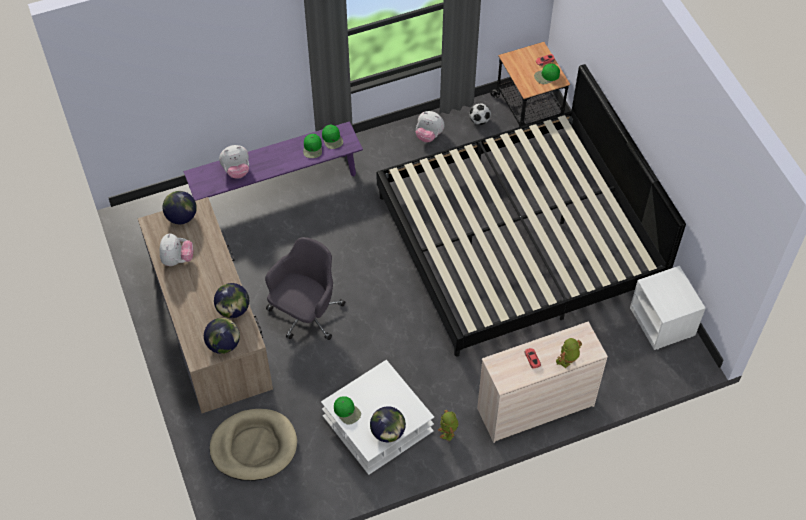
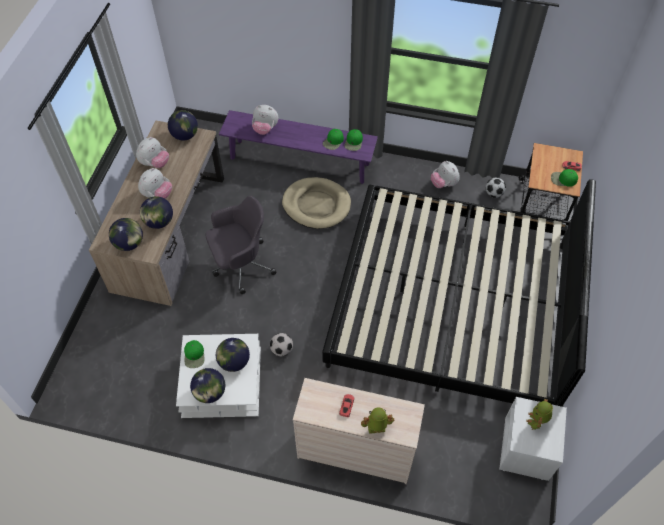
camera: 35 degrees right, 0 degrees up
(208, 286) = (157, 194): none -> plush toy
(254, 446) = (122, 340): beige dog bed -> beige dog bed (316, 205)
(386, 395) = (234, 362): none -> globe
(406, 365) = (282, 349): none -> football
(448, 432) = (269, 424): toy robot -> toy robot (537, 421)

